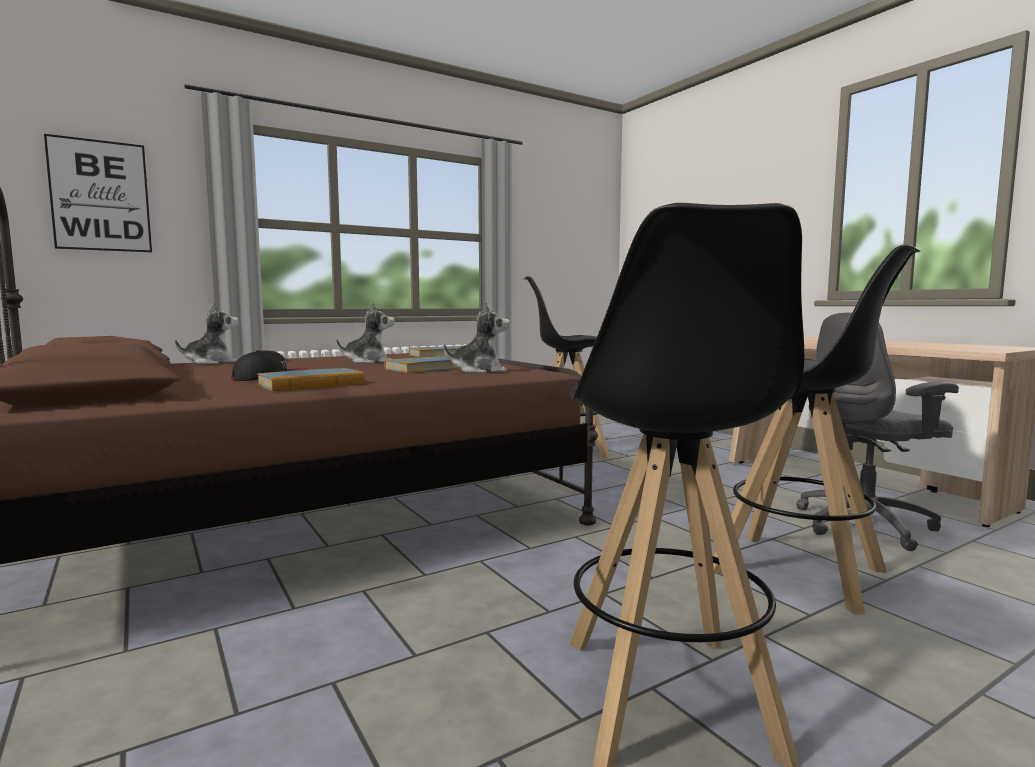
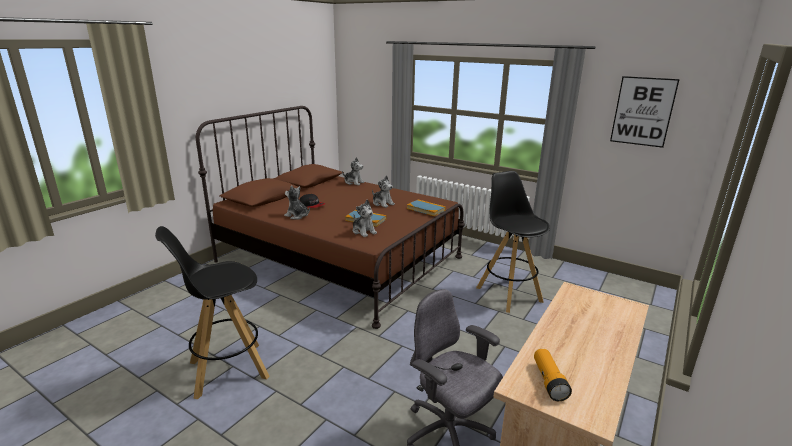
camera: 65 degrees right, 15 degrees up
(100, 196) = (362, 94): picture -> picture (643, 111)
(311, 384) = (297, 216): book -> plush toy
(800, 572) = (349, 402): black stool -> none
(969, 347) = (549, 381): none -> flashlight

